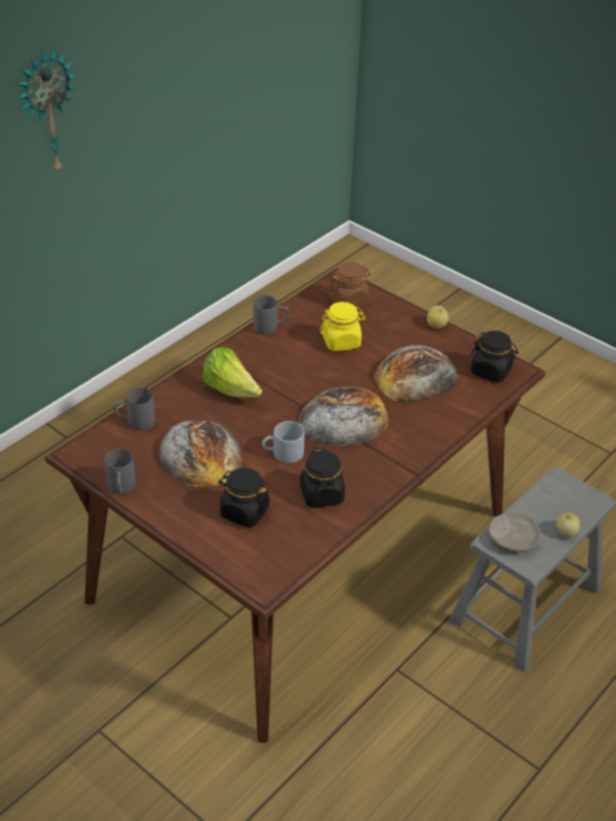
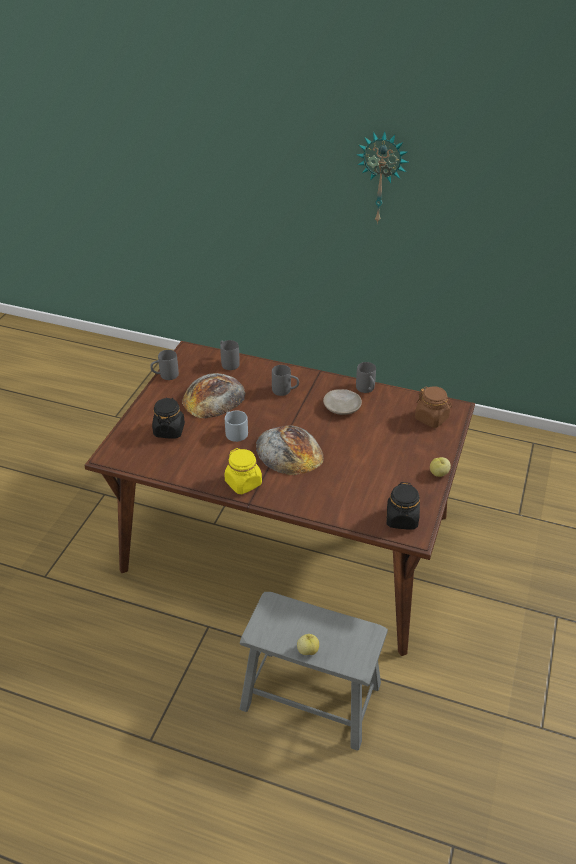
camera: 70 degrees right, 0 degrees up
(231, 390) = (285, 391): lettuce -> grey mug
(322, 495) = (202, 460): black jar -> none
(341, 342) = (377, 427): yellow jar -> yellow jar (243, 483)
(415, 376) = (363, 476): bread -> none
(513, 538) = (282, 615): beige plate -> beige plate (342, 407)

